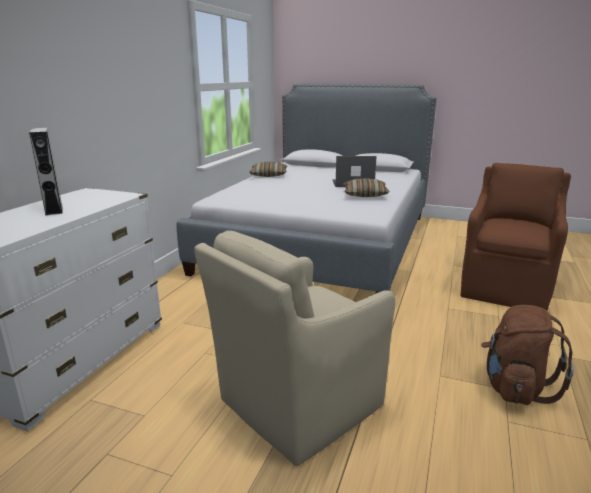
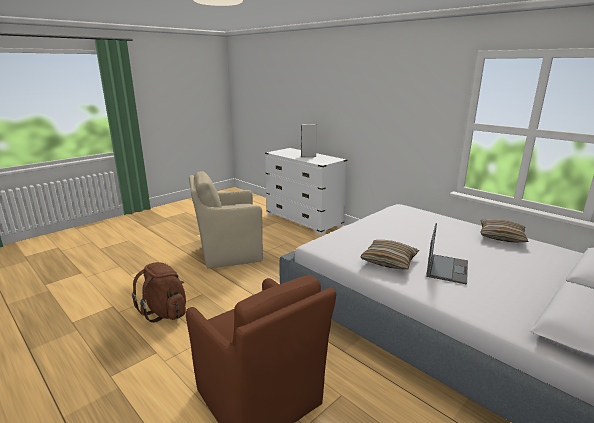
camera: 115 degrees right, 0 degrees up
(296, 405) = (228, 253): beige armchair -> beige armchair turned 90 degrees counterclockwise

